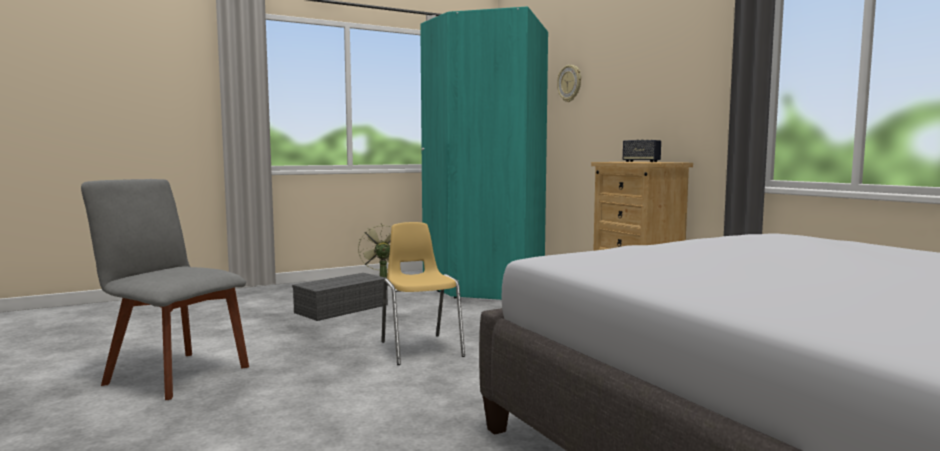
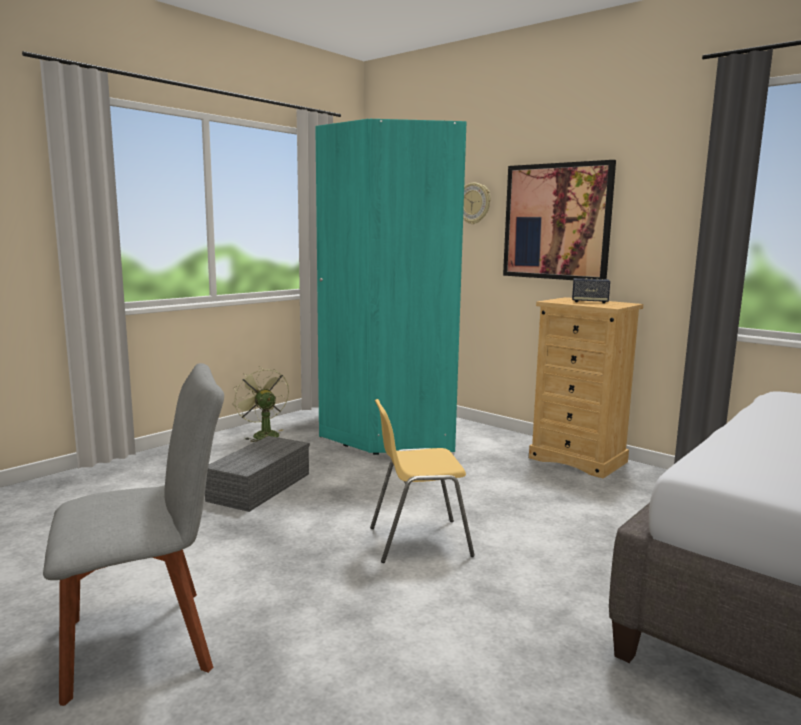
camera: 20 degrees left, 5 degrees up
(173, 374) = (147, 641): grey chair -> grey chair turned 150 degrees clockwise
(420, 349) = (418, 541): yellow chair -> yellow chair turned 60 degrees counterclockwise
(628, 92) = (556, 222): none -> picture

